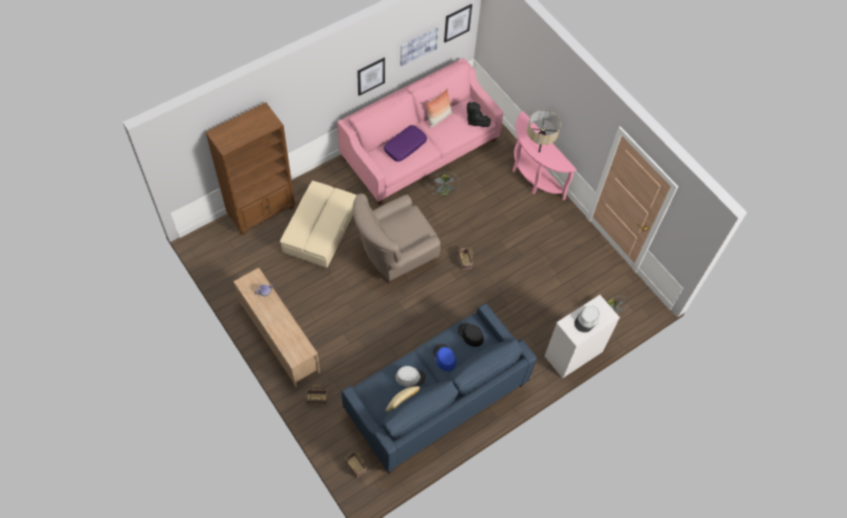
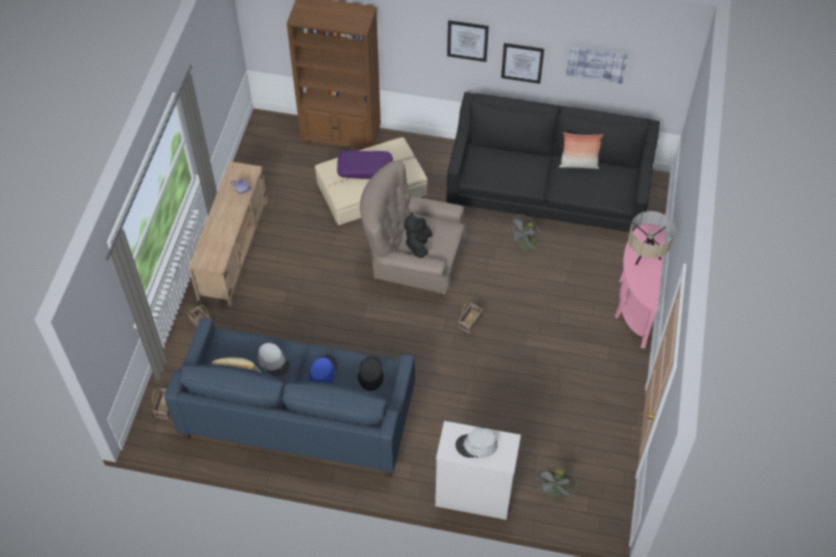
camera: 50 degrees right, 5 degrees down
(405, 146) = (514, 165): purple pillow -> purple pillow (365, 168)
(419, 150) = (547, 192): pink sofa -> black sofa
(457, 23) = (659, 67): picture -> picture (467, 40)
(475, 121) = (613, 193): black plush toy -> black plush toy (418, 244)

